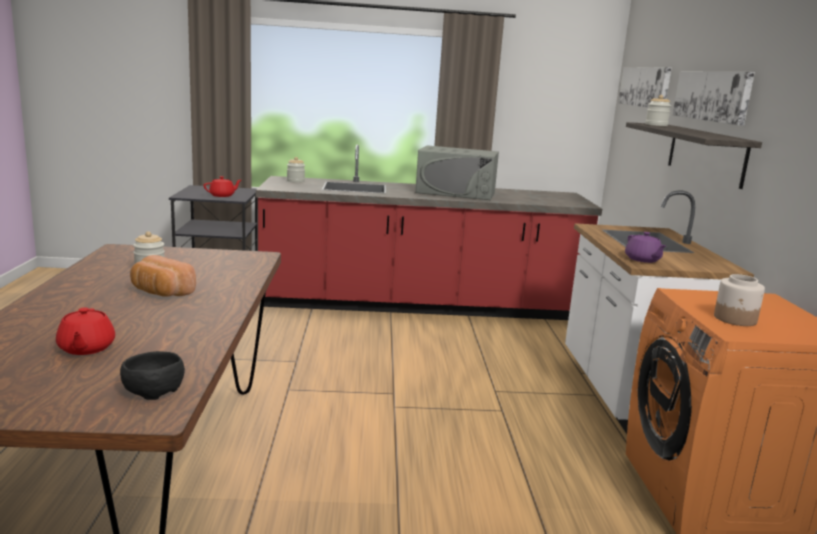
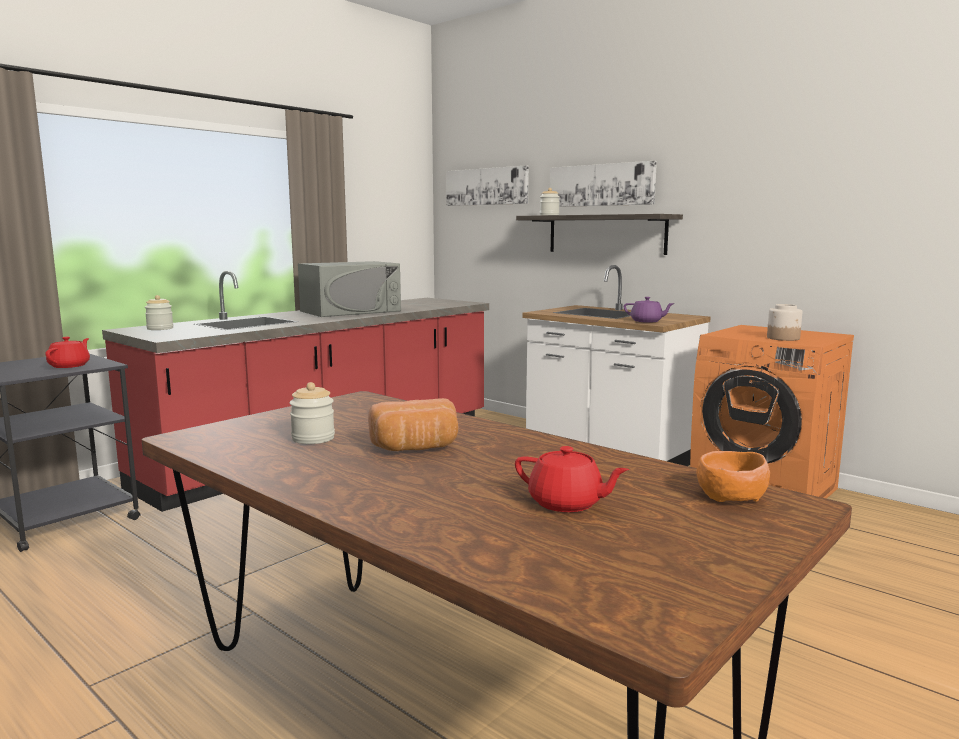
camera: 45 degrees left, 5 degrees down
(152, 389) = (729, 496): black bowl -> orange bowl

